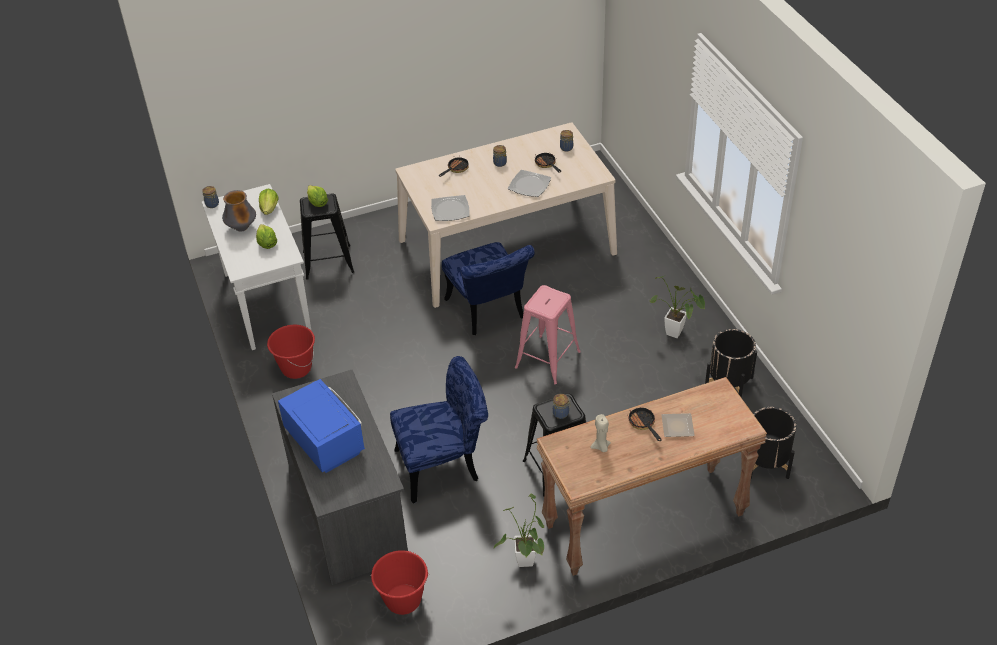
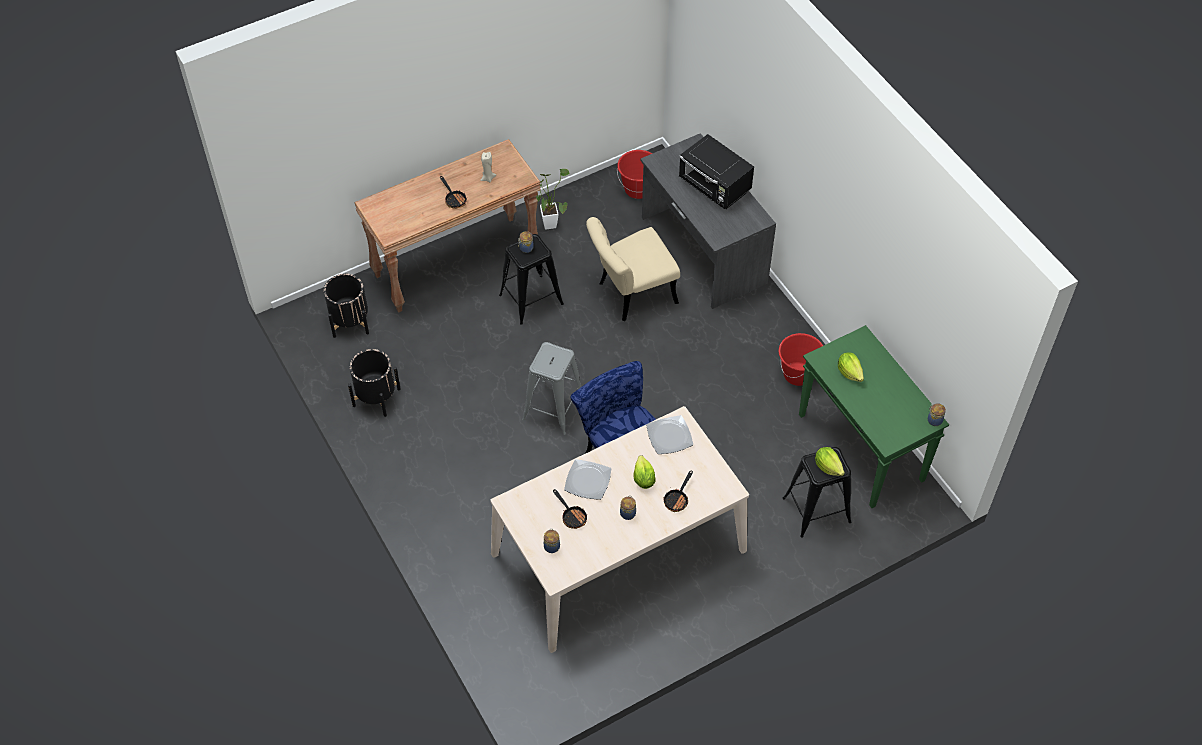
camera: 170 degrees right, 10 degrees up
(242, 228) = (886, 391): vase -> none
(266, 303) = (862, 448): white console table -> green console table
(269, 209) = (868, 419): lettuce -> lettuce (643, 479)
(325, 441) = (714, 187): blue microwave -> black microwave
(444, 465) = (630, 294): blue chair -> beige chair
(547, 359) = (553, 407): pink stool -> grey stool
(677, 334) = (424, 449): potted plant -> none
(678, 427) = (425, 199): plate -> none

